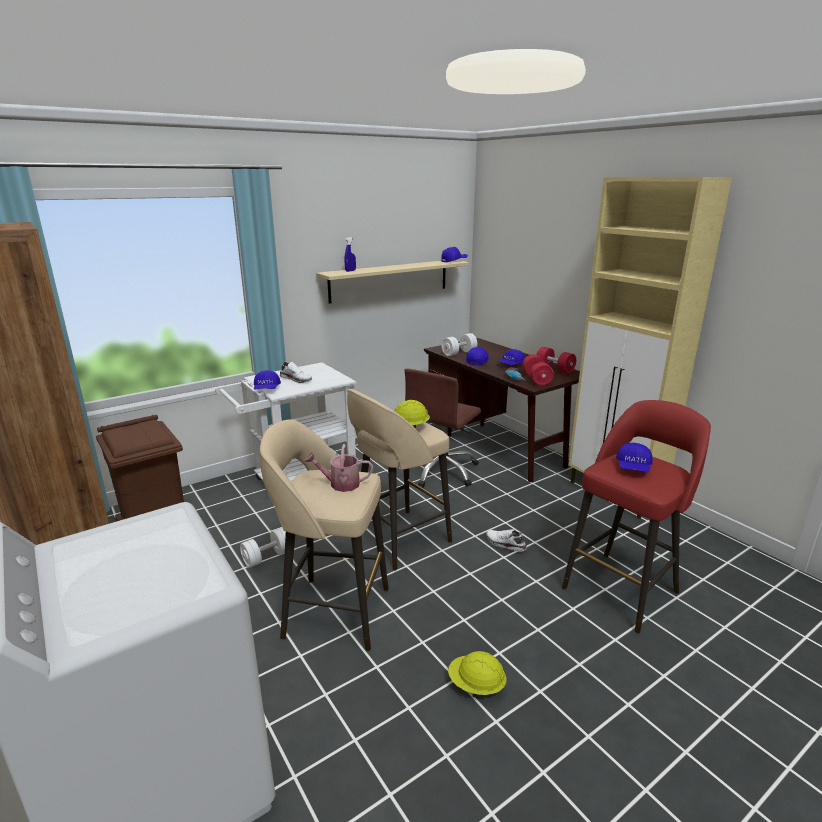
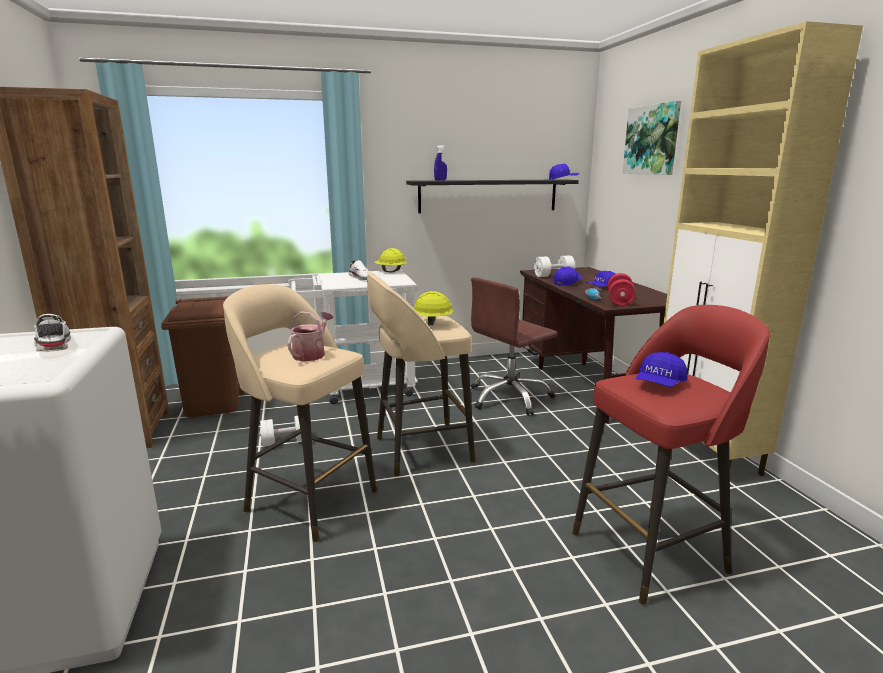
camera: 20 degrees right, 5 degrees down
(267, 389) = (326, 281): blue cap -> none
(340, 484) = (311, 354): watering can -> watering can turned 90 degrees clockwise
(390, 280) = (488, 195): beige shelf -> black shelf
(476, 685) = (400, 606): yellow hard hat -> yellow hard hat (390, 271)
(505, 544) = (533, 476): white shoe -> white shoe (52, 346)
(540, 232) = (652, 140): none -> picture
(554, 369) = (651, 295): red dumbbell -> none

